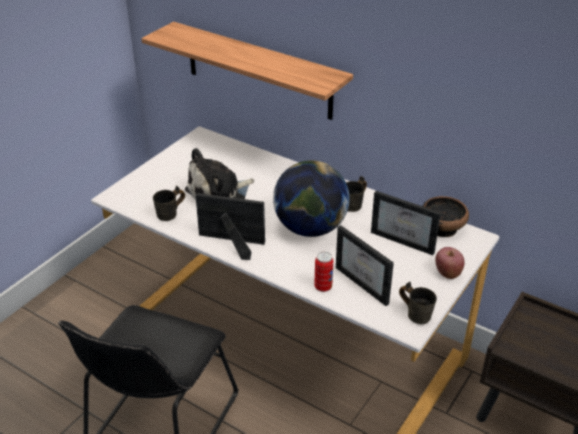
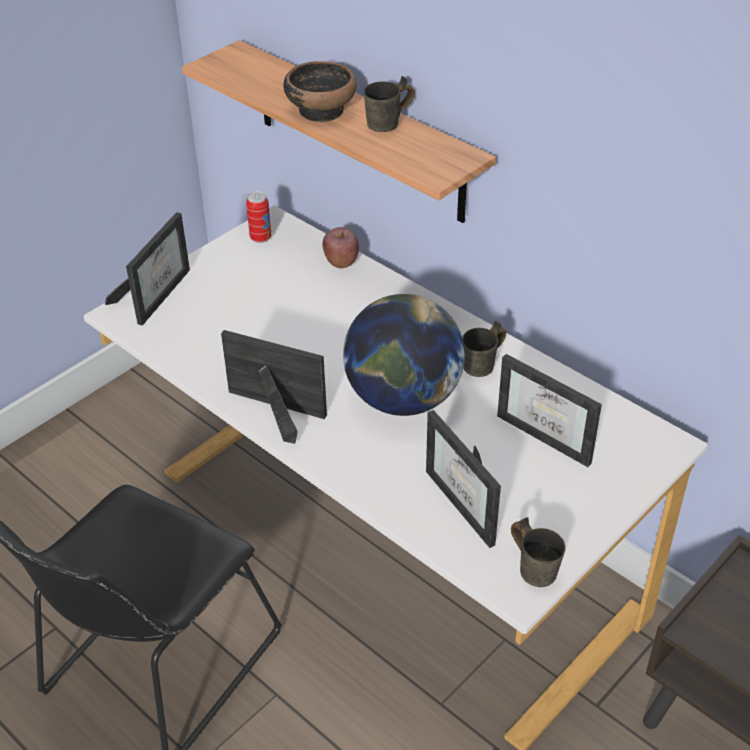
camera: 10 degrees right, 5 degrees up
(136, 182) = (156, 293): none -> picture frame
(172, 215) = (196, 354): grey mug -> grey mug (391, 125)
(219, 195) = (276, 326): plush toy -> none
(323, 287) = (398, 503): can -> can (260, 238)
(442, 227) = (615, 419): bowl -> bowl (321, 110)
(448, 273) = (604, 501): apple -> apple (341, 261)

